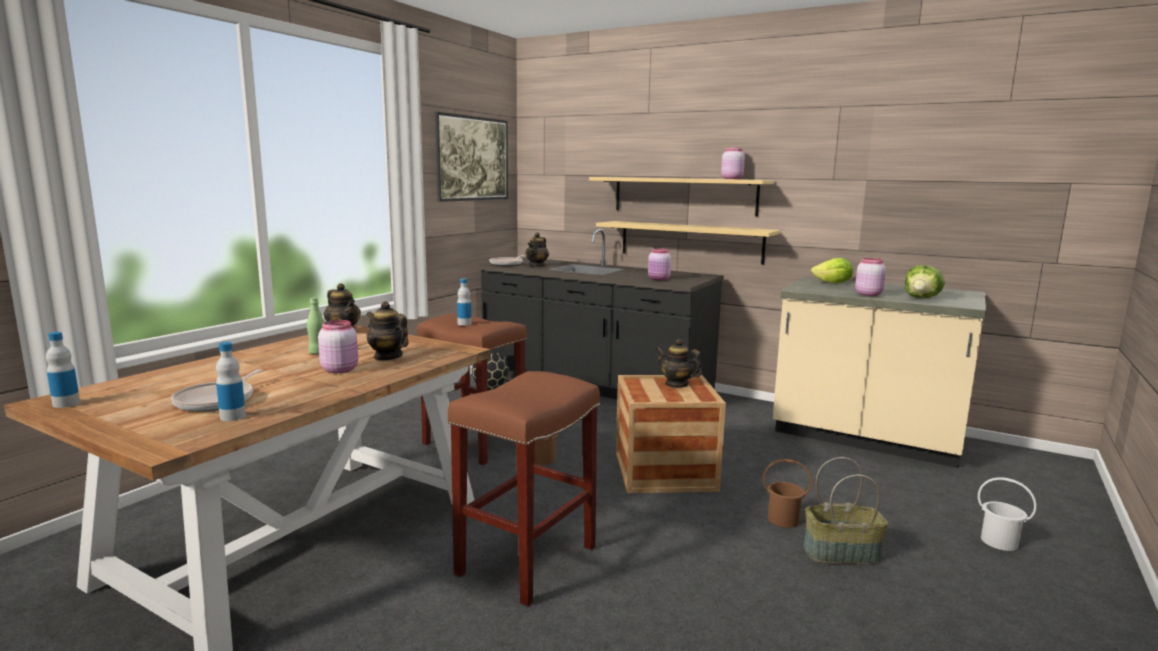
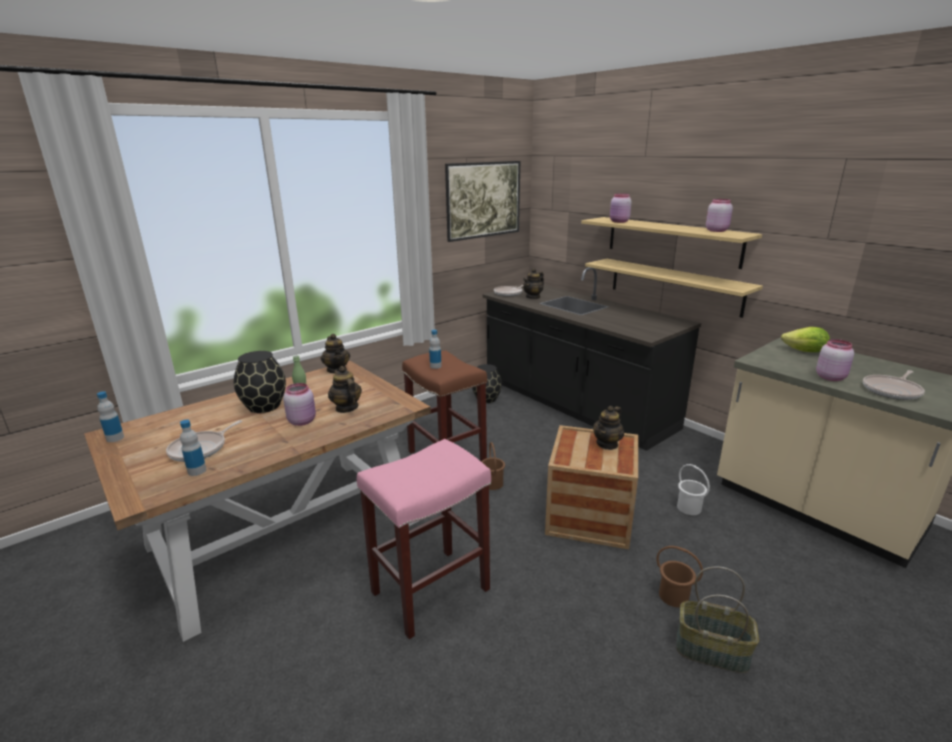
camera: 20 degrees right, 10 degrees up
(272, 363) = (263, 406): none -> black vase
(526, 561) = (429, 592): brown stool -> pink stool
(659, 279) = (629, 326): pink jar -> pink jar (619, 222)
(677, 384) = (607, 444): teapot -> teapot turned 105 degrees counterclockwise
(921, 298) = (892, 390): lettuce -> frying pan
(999, 542) = (900, 679): white bucket -> white bucket (689, 508)

